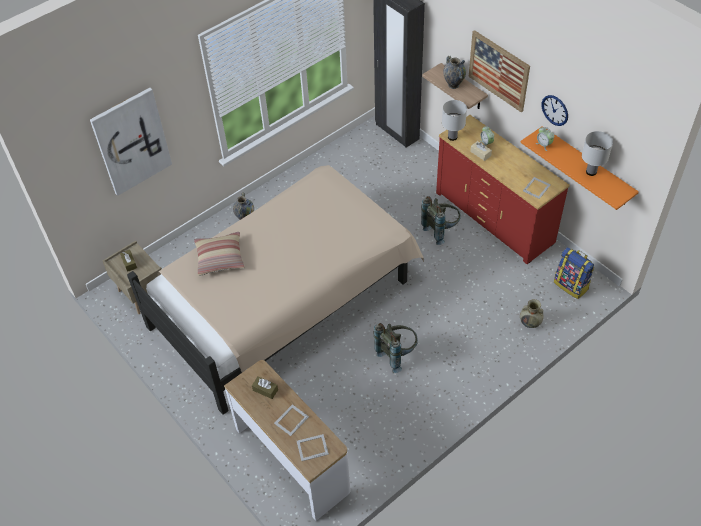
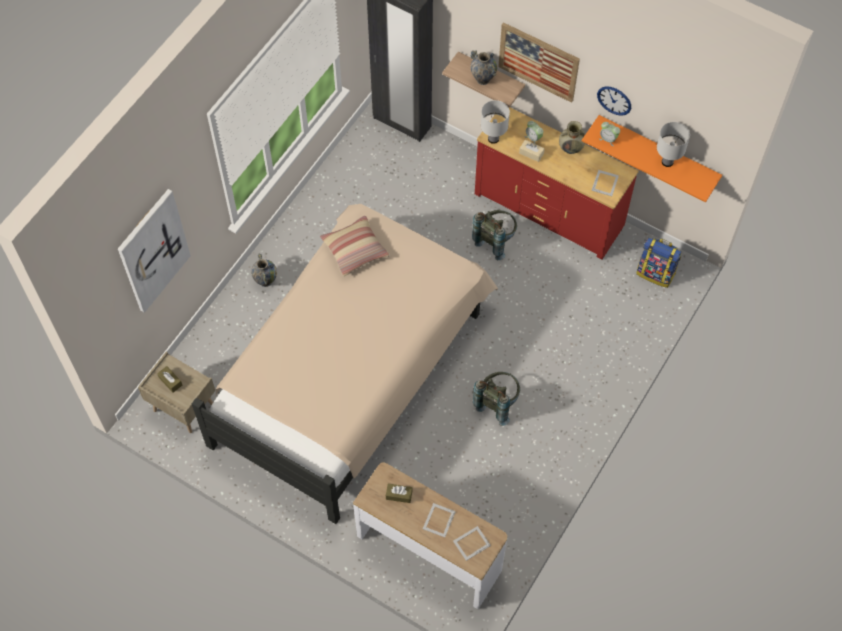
camera: 20 degrees left, 10 degrees up
(220, 258) = (284, 353): pillow -> pillow (354, 250)
(530, 323) = (626, 329): beige vase -> beige vase (571, 148)

